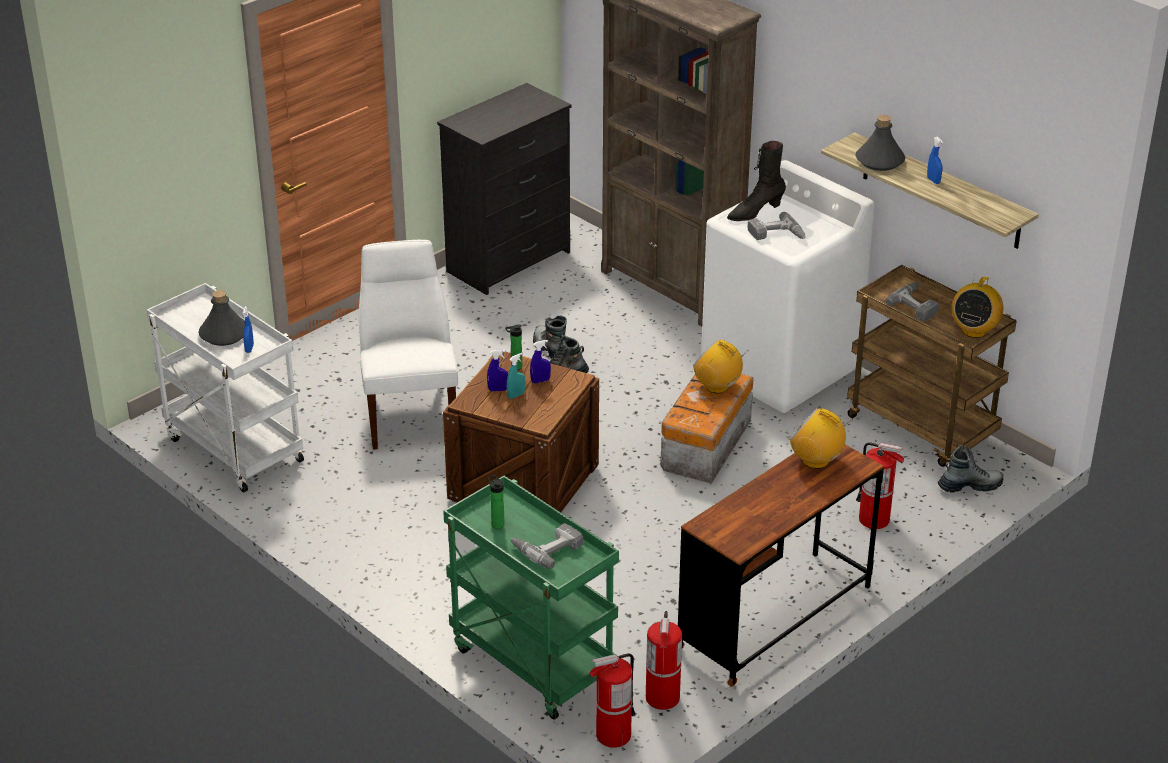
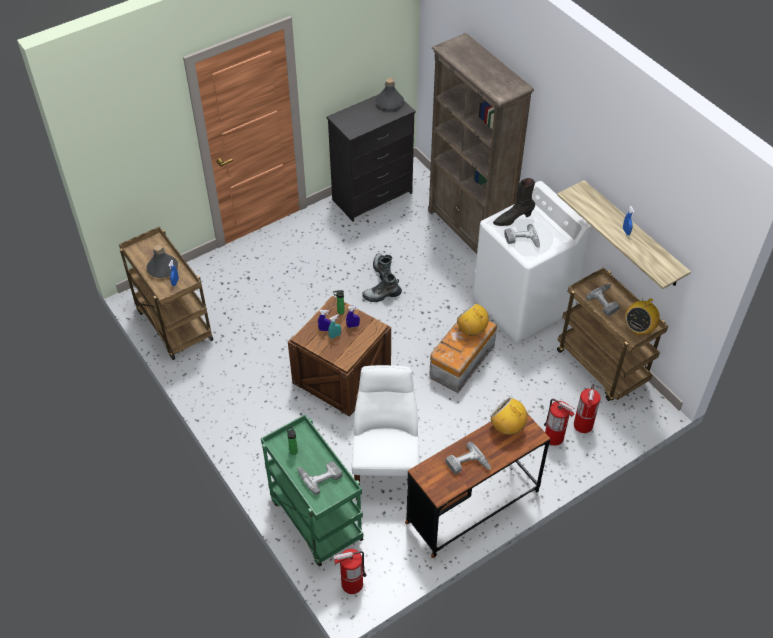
camera: 10 degrees right, 15 degrees up
(232, 449) = (173, 324): white cart -> brown cart
(410, 413) = (285, 311): white chair -> white chair (386, 467)
(662, 698) = (388, 560): fire extinguisher -> fire extinguisher (583, 425)
(770, 509) = (468, 465): none -> power drill
(879, 161) = (594, 209): grey bottle -> grey bottle (389, 102)
(969, 486) = (621, 419): boot -> none

